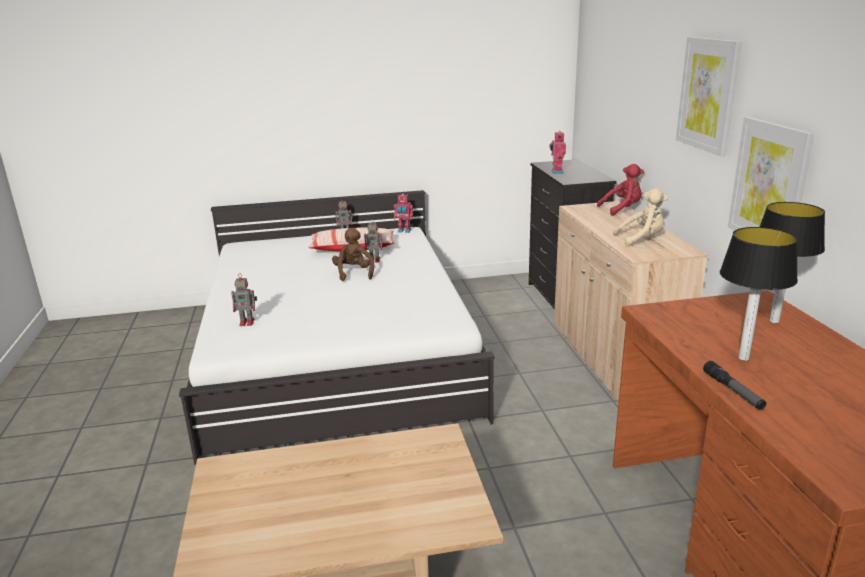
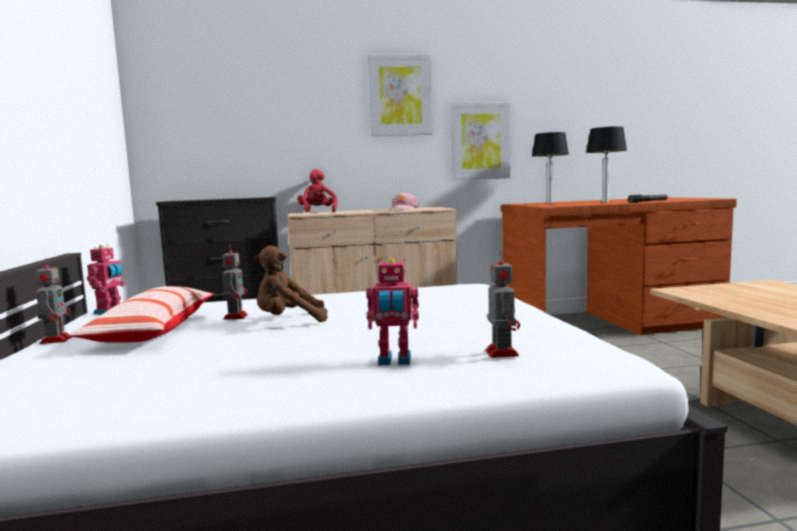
camera: 90 degrees left, 15 degrees down
(556, 172) = (218, 199): toy robot -> toy robot (394, 361)
(642, 239) = (403, 209): beige plush toy -> pink cap

